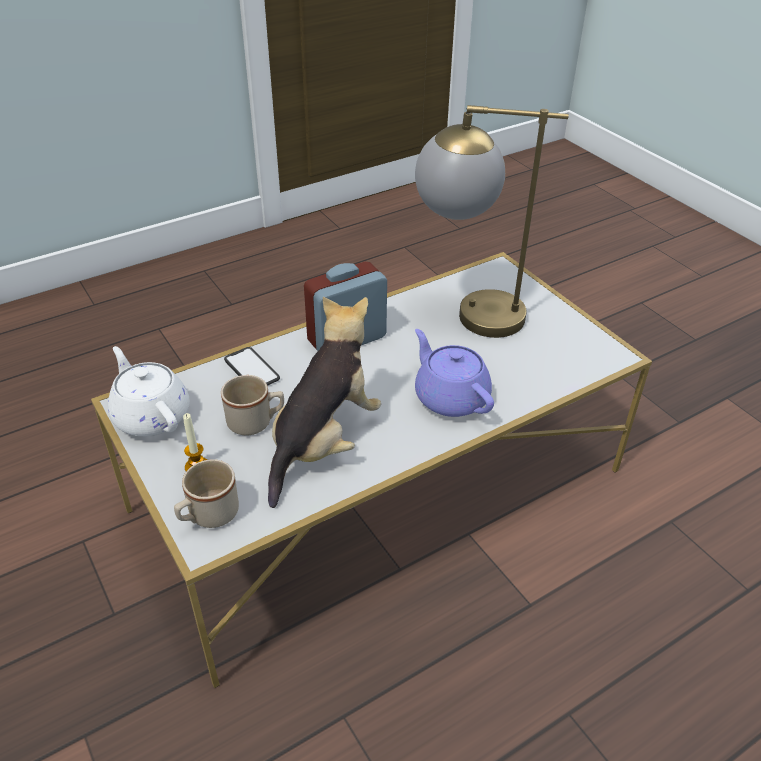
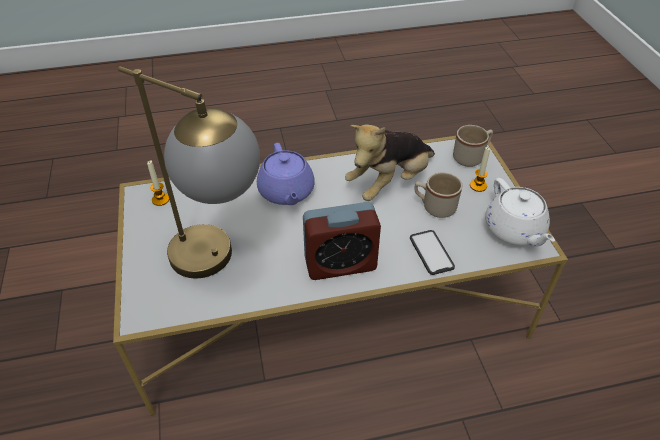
camera: 160 degrees left, 5 degrees up
(586, 355) = (160, 199): none -> candle

